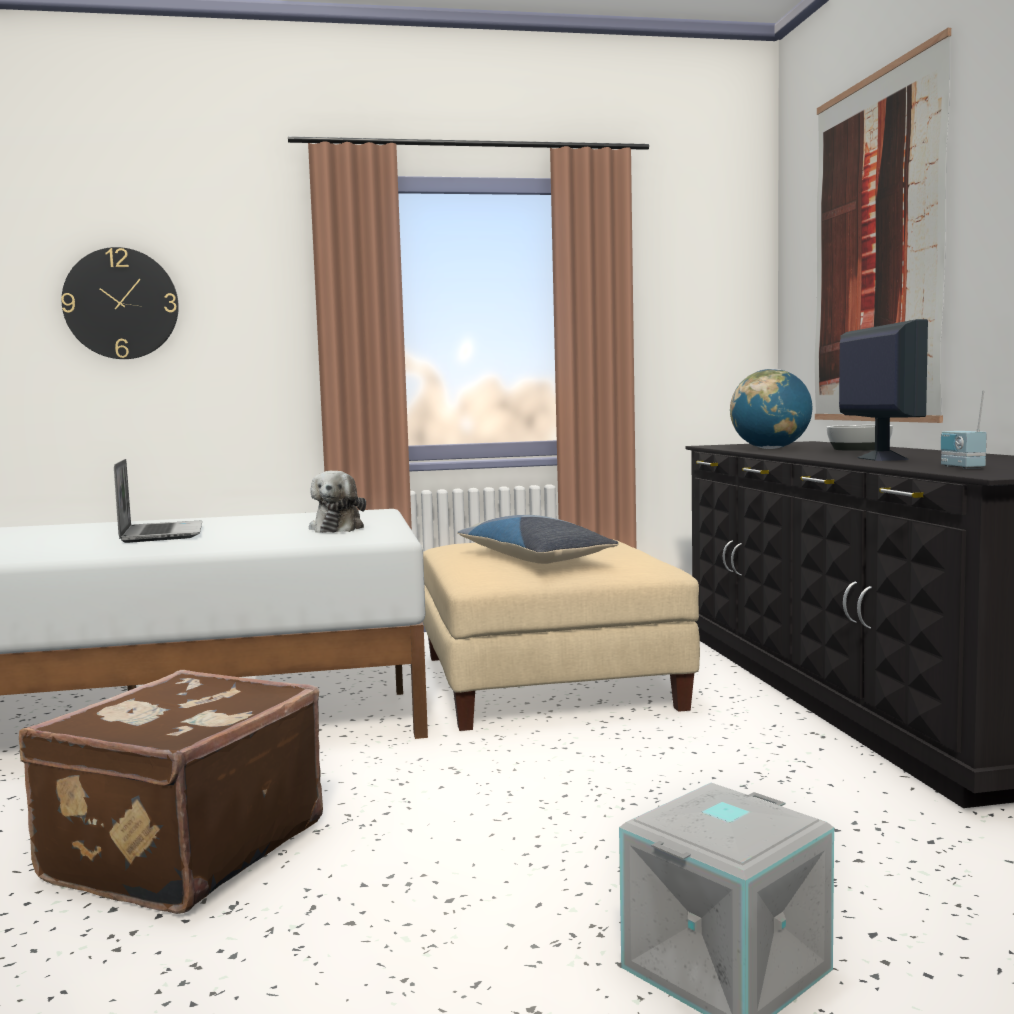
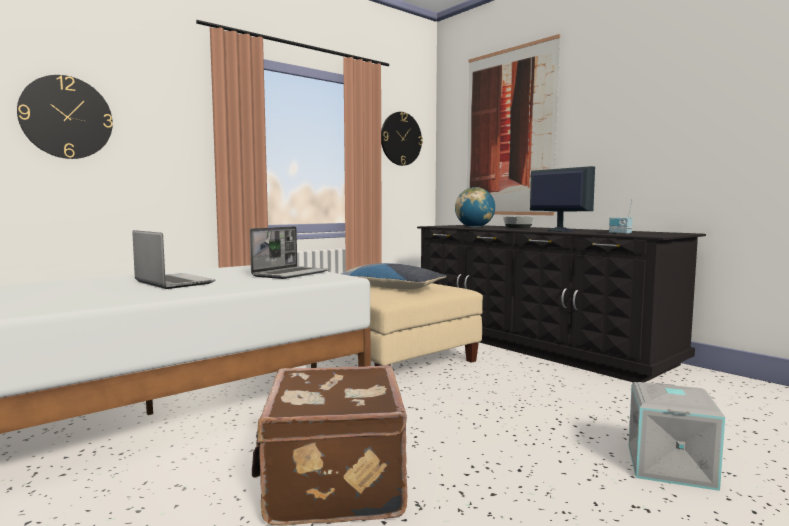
camera: 30 degrees left, 0 degrees up
(338, 528) = (291, 274): plush toy -> laptop
(689, 280) = (401, 139): none -> wall clock

